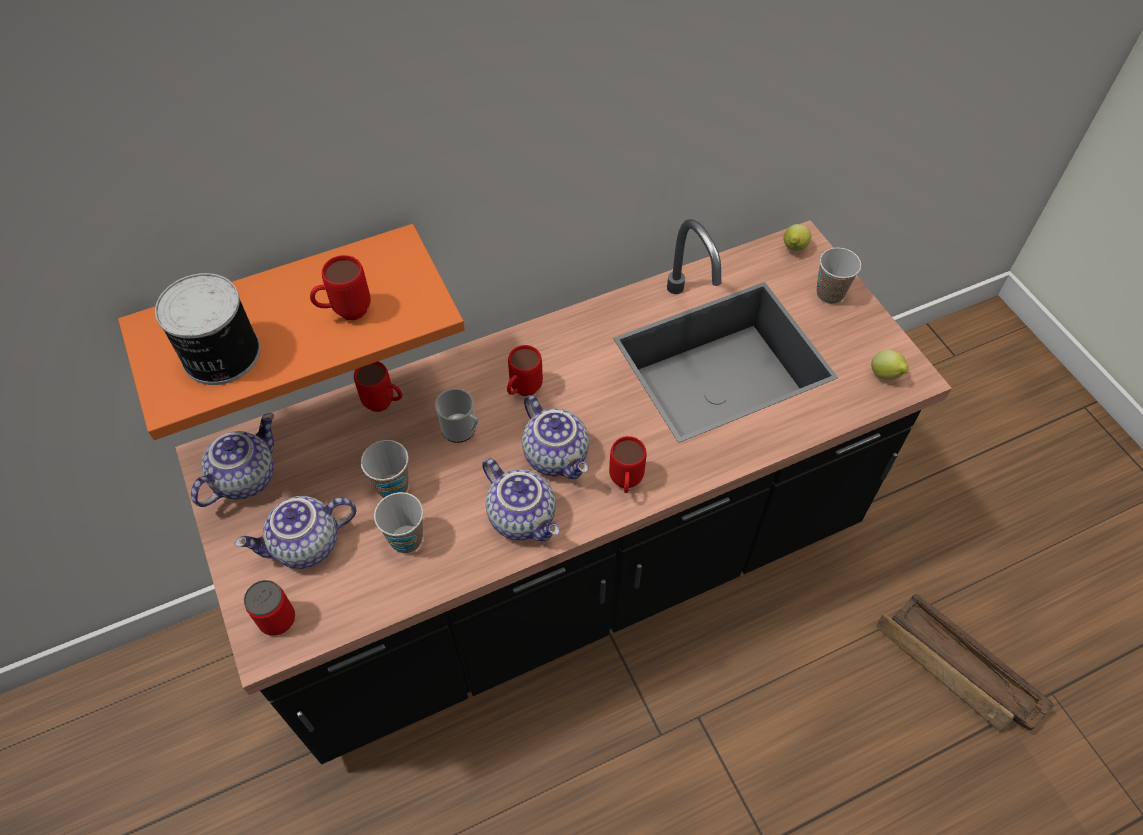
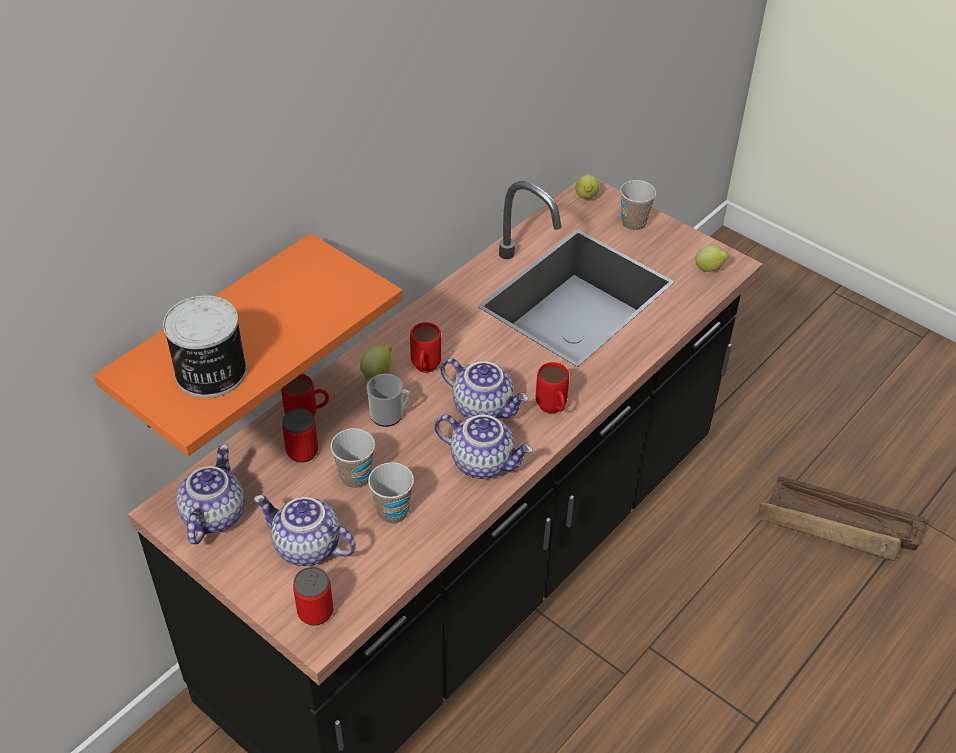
camera: 25 degrees left, 10 degrees down
(306, 546) = (306, 548): teapot -> teapot turned 75 degrees clockwise
(345, 313) = (298, 311): red mug -> none
(359, 440) = (302, 451): none -> can
(476, 378) = (377, 372): none -> lemon

